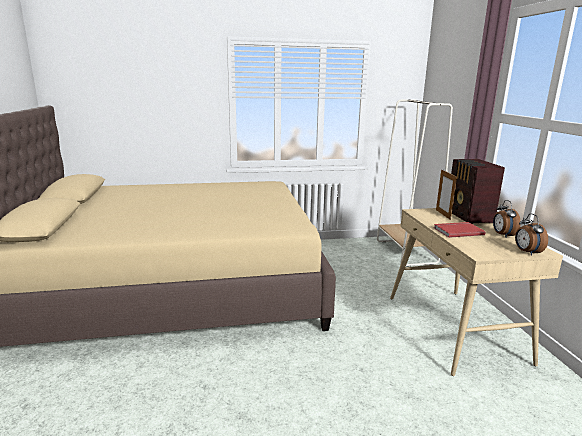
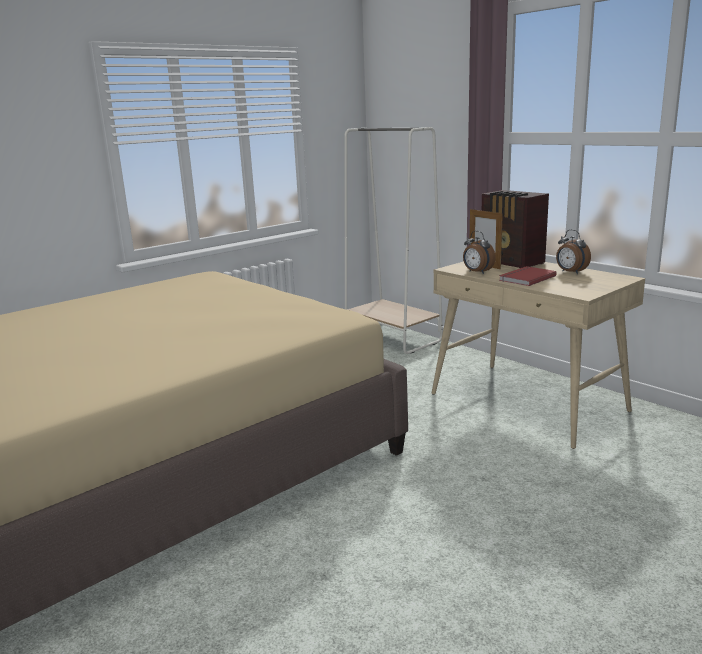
camera: 30 degrees left, 0 degrees up
(526, 252) = (614, 282): alarm clock -> alarm clock (477, 272)

